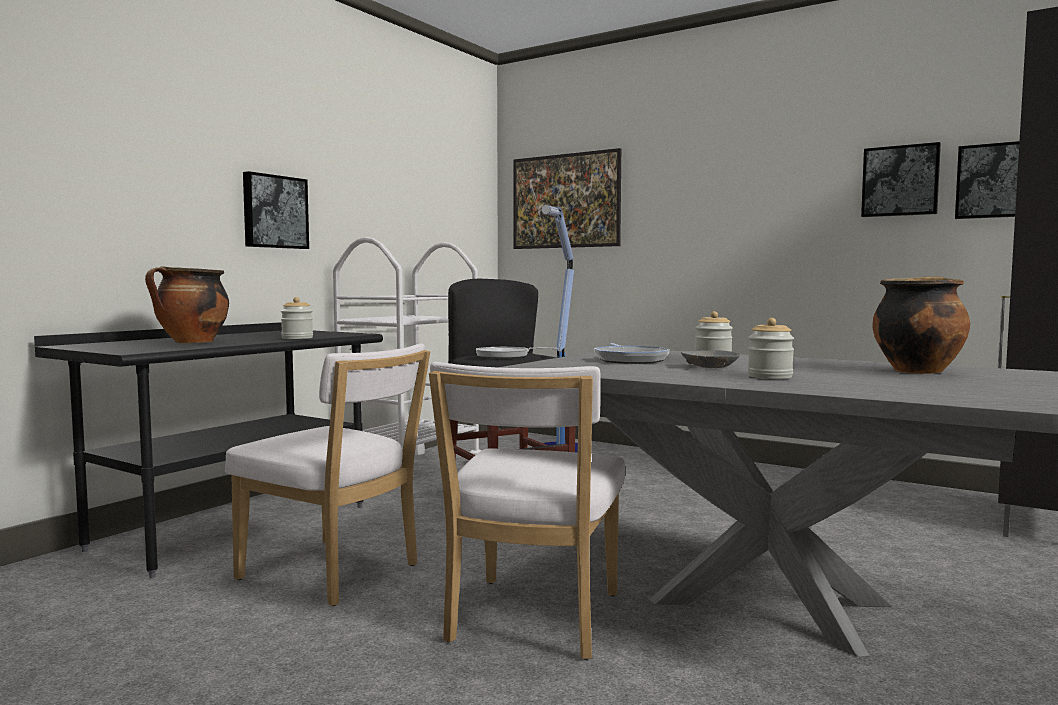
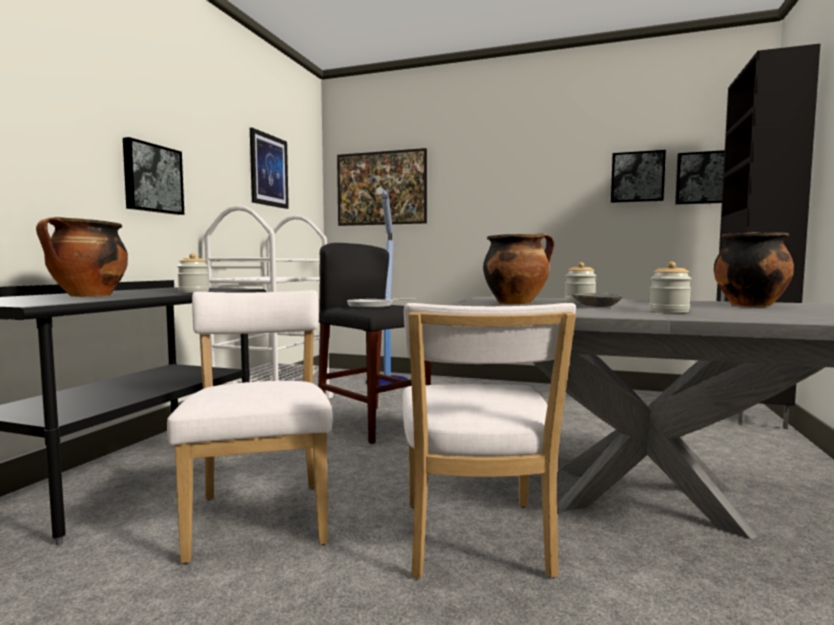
camera: 15 degrees left, 0 degrees up
(335, 574) = (261, 515): white chair -> white chair turned 120 degrees counterclockwise
(419, 188) = (268, 170): none -> picture
(629, 360) = (516, 303): frying pan -> cooking pot

